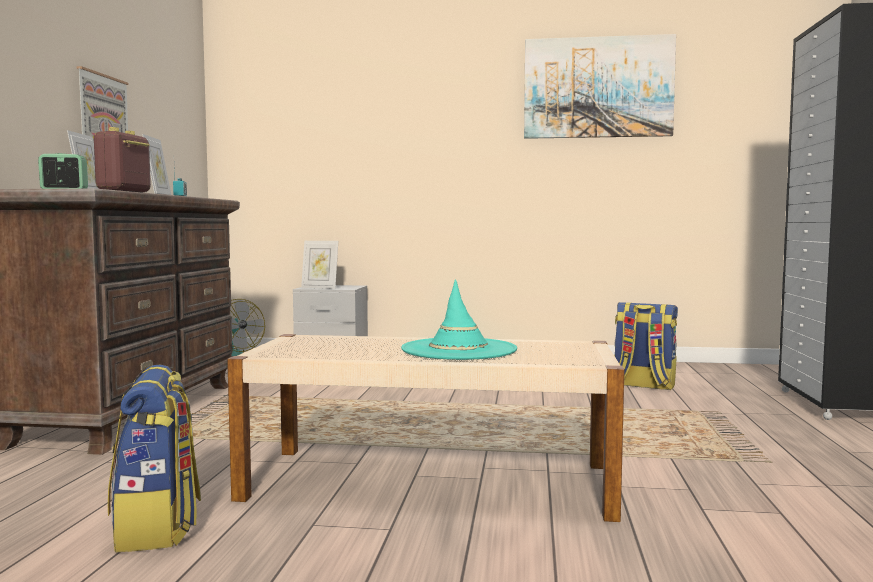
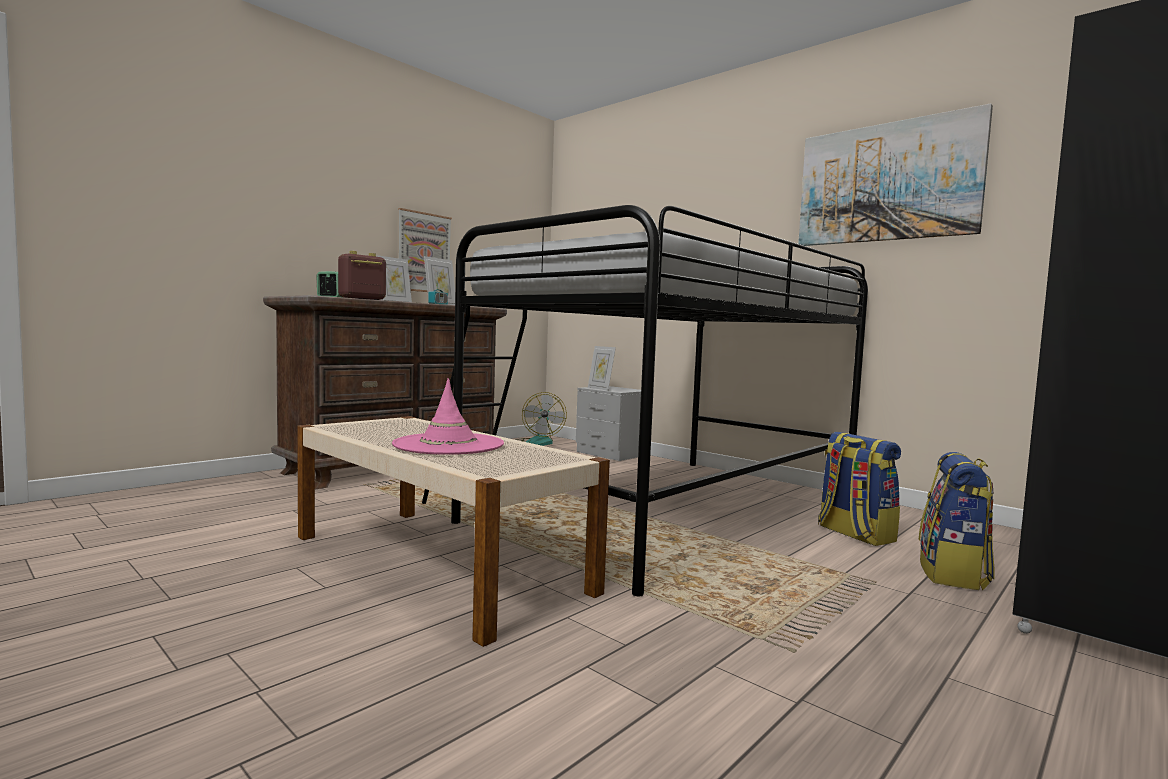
camera: 35 degrees right, 0 degrees up
(158, 528) = (228, 541): backpack -> backpack (953, 574)
(459, 350) = (448, 445): turquoise hat -> pink hat
(491, 394) = (667, 508): none -> black bed

